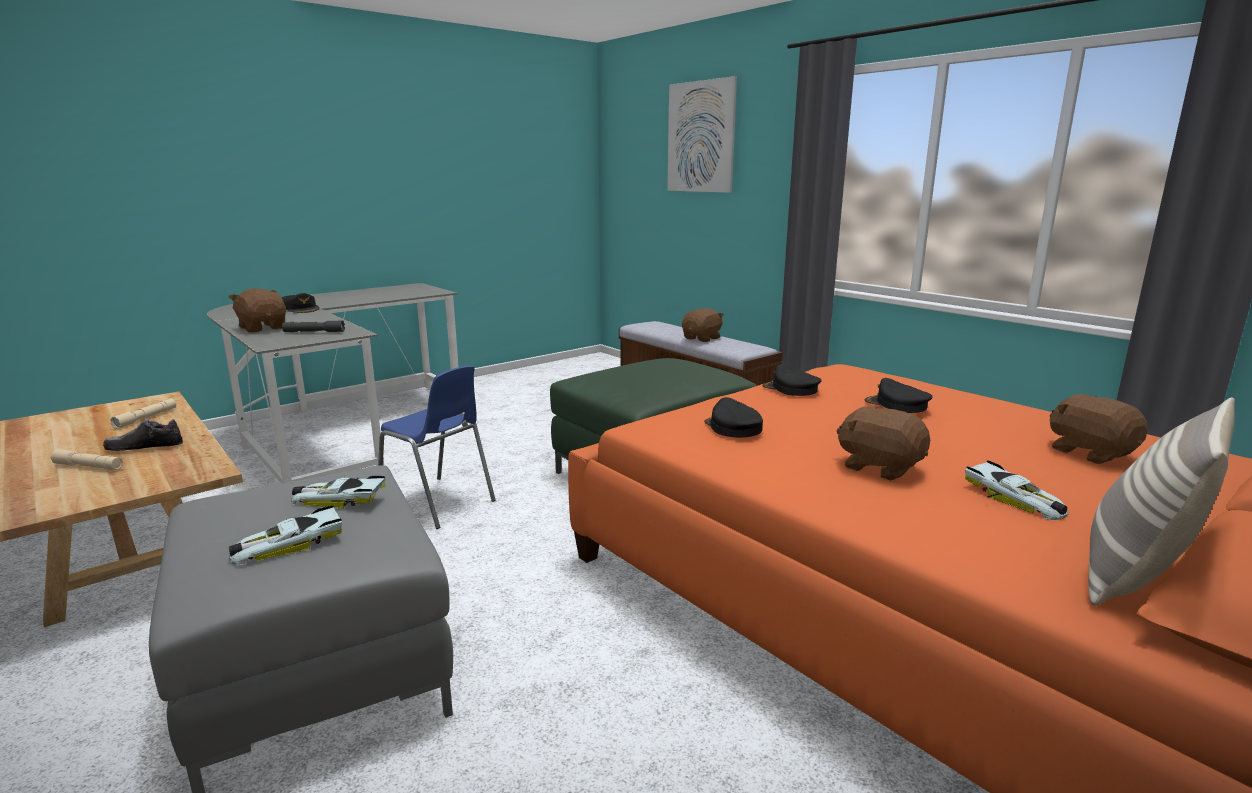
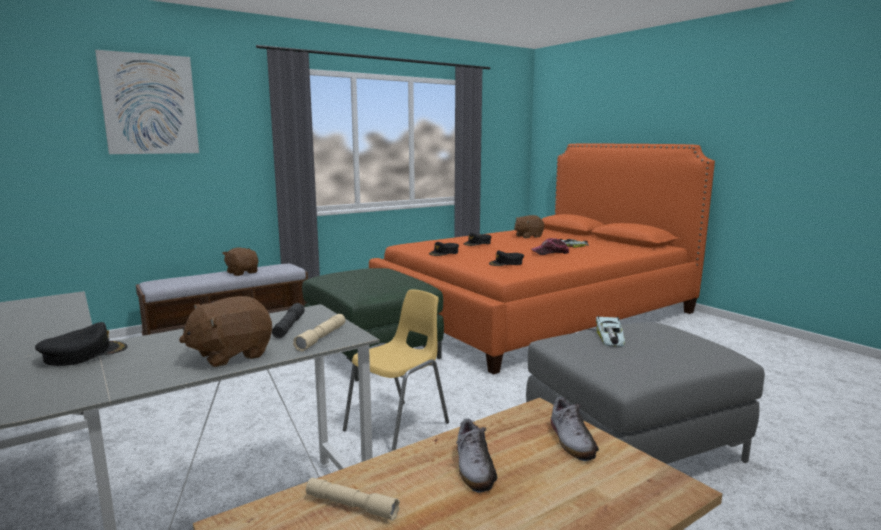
camera: 85 degrees left, 5 degrees down
(89, 466) = (538, 487): beige flashlight -> beige flashlight (321, 338)
(138, 482) = (571, 440): none -> shoe
(287, 543) = (670, 340): toy car -> none
(437, 503) = (398, 427): blue chair -> yellow chair
(880, 467) = (550, 253): brown plush toy -> cap
(1135, 577) = (622, 245): pillow -> none

